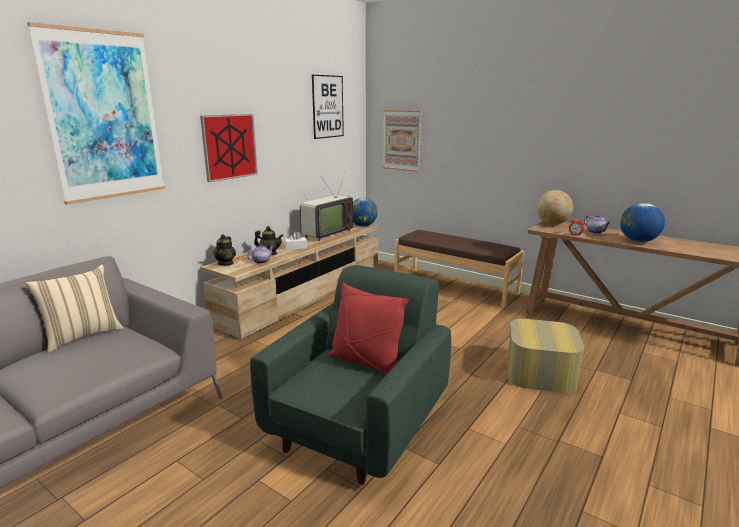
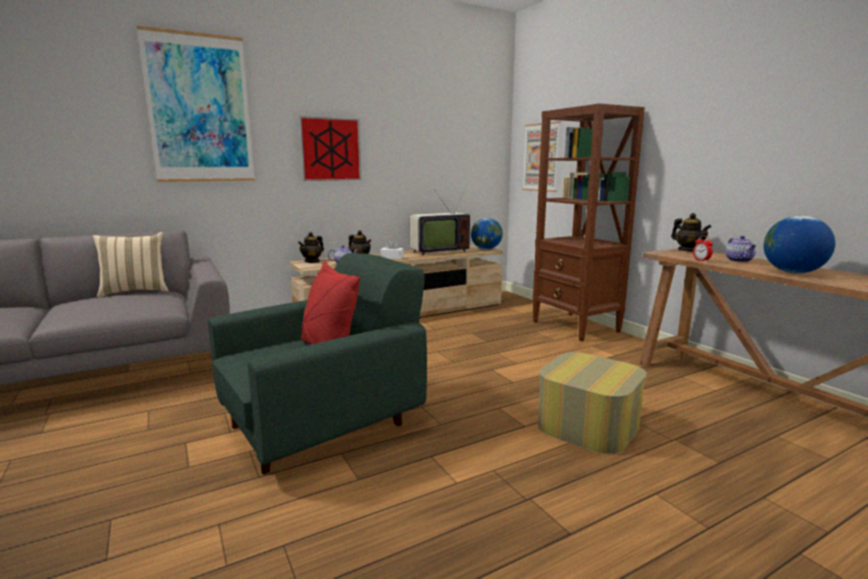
camera: 25 degrees right, 5 degrees down
(328, 106) = (457, 119): picture -> none
(455, 286) = (576, 327): brown bench -> brown bookcase
(552, 224) = (688, 250): globe -> teapot

